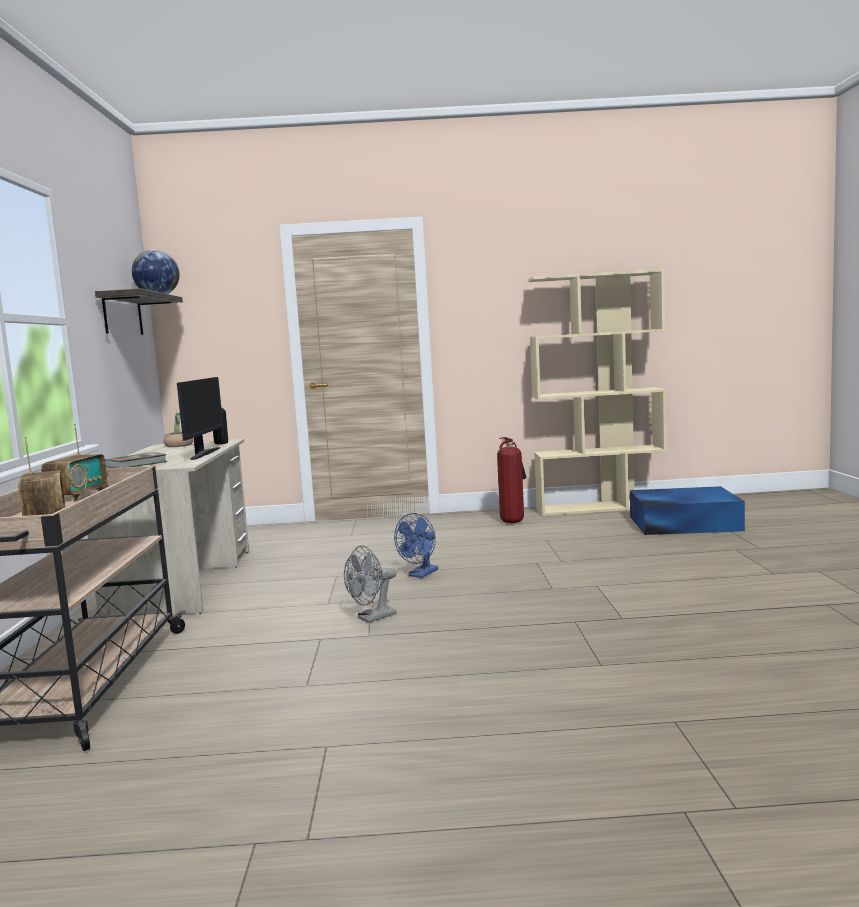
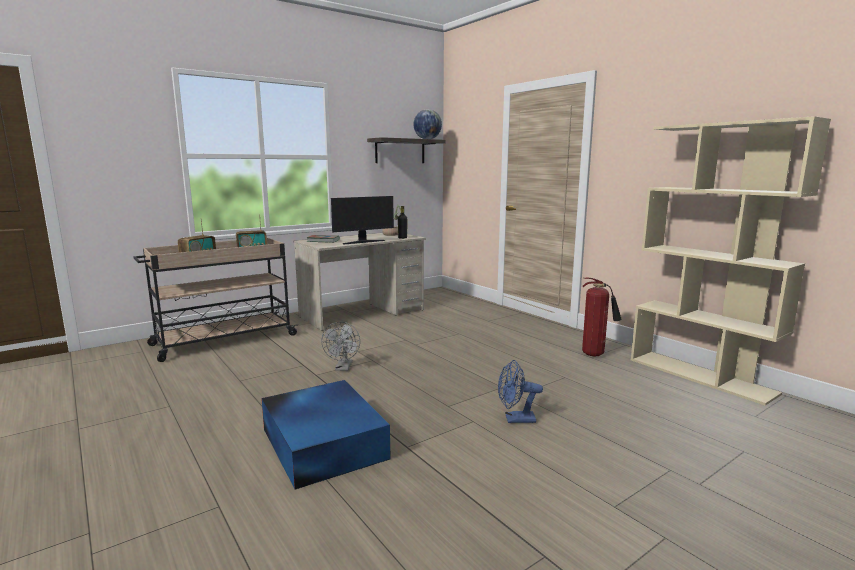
camera: 55 degrees right, 5 degrees up
(372, 618) = (343, 368): grey fan -> grey fan turned 105 degrees counterclockwise
(420, 575) = (432, 359): blue fan -> blue fan (515, 419)
(682, 523) = (718, 424): blue storage box -> blue storage box (324, 442)

